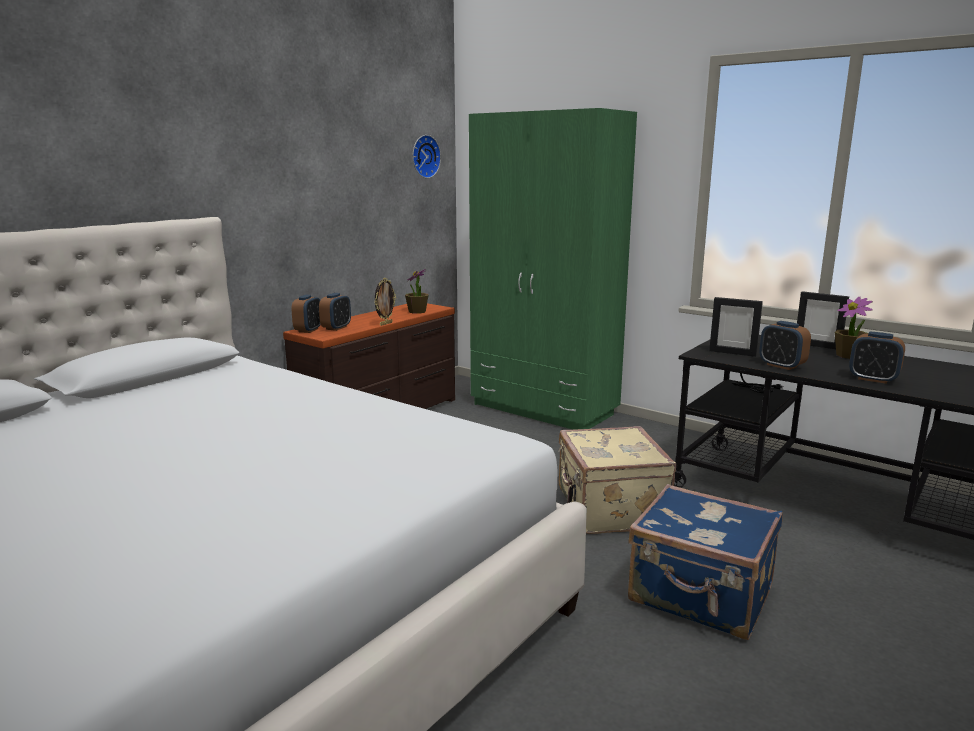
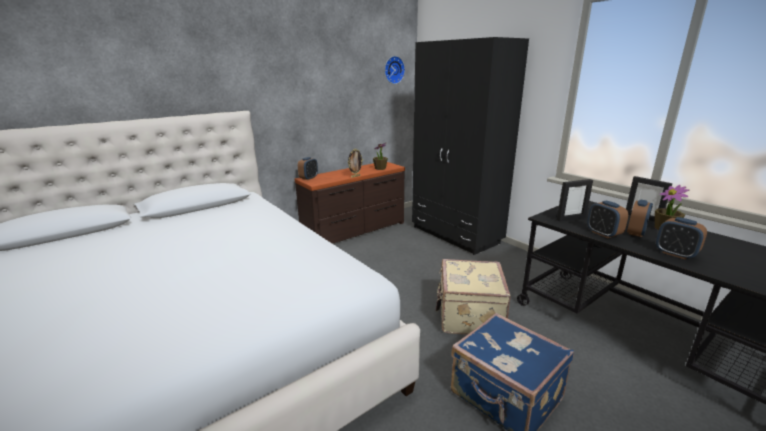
camera: 15 degrees right, 5 degrees up
(336, 328) = (325, 177): alarm clock -> alarm clock (636, 232)
(544, 409) = (456, 235): green wardrobe -> black wardrobe
(732, 353) = (570, 218): picture frame -> picture frame turned 60 degrees counterclockwise

